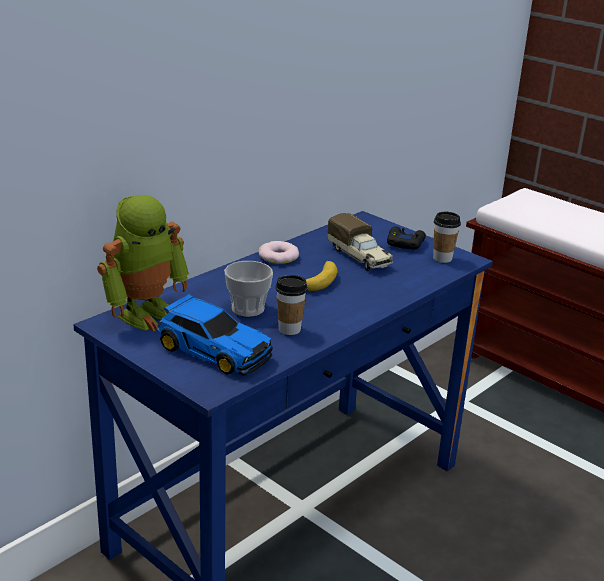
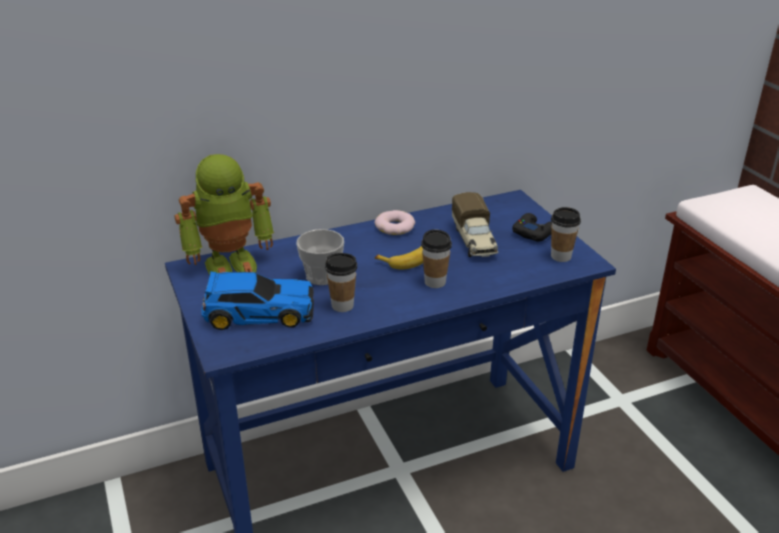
camera: 25 degrees right, 5 degrees up
(213, 350) = (257, 312): toy car -> toy car turned 60 degrees counterclockwise
(355, 296) = (435, 282): none -> cup

